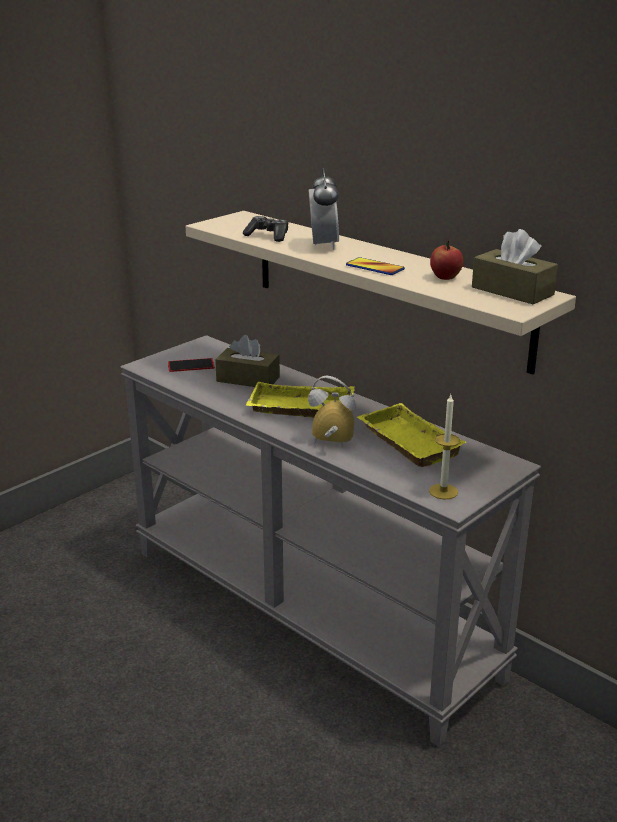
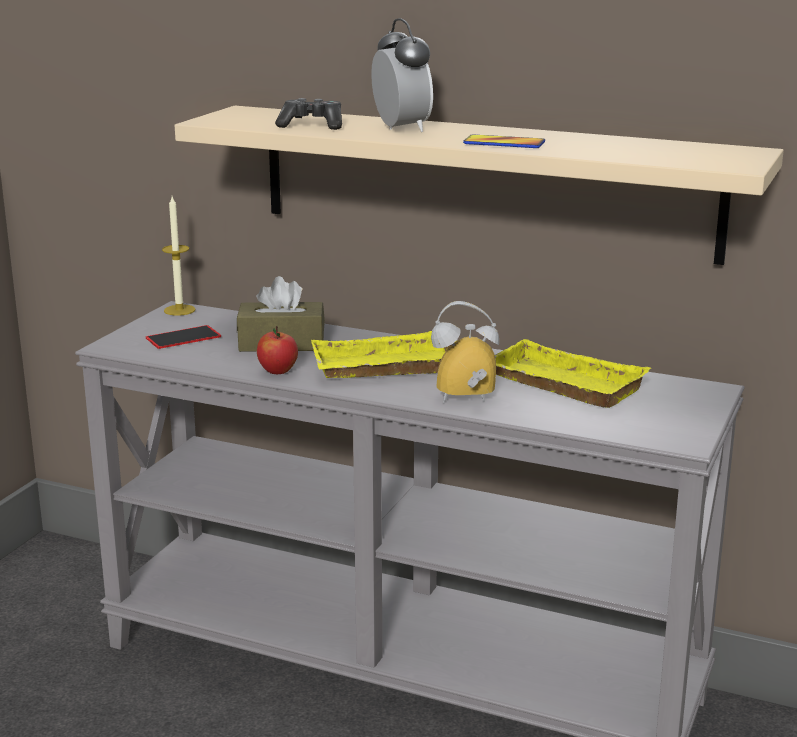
camera: 20 degrees left, 5 degrees down
(443, 491) = (659, 430): candle -> candle (179, 310)
(445, 277) = (606, 145): apple -> apple (278, 371)
(512, 291) = (706, 150): brown tissue box -> none

